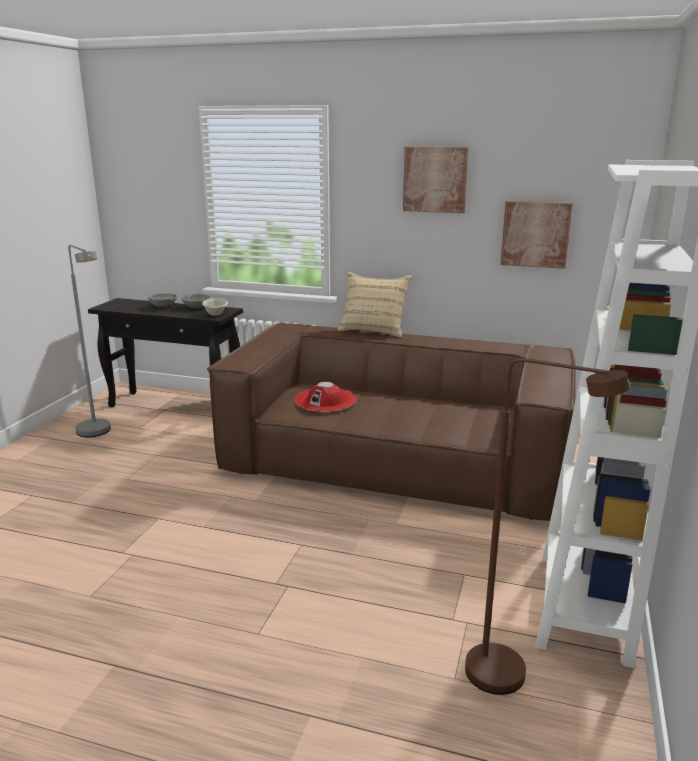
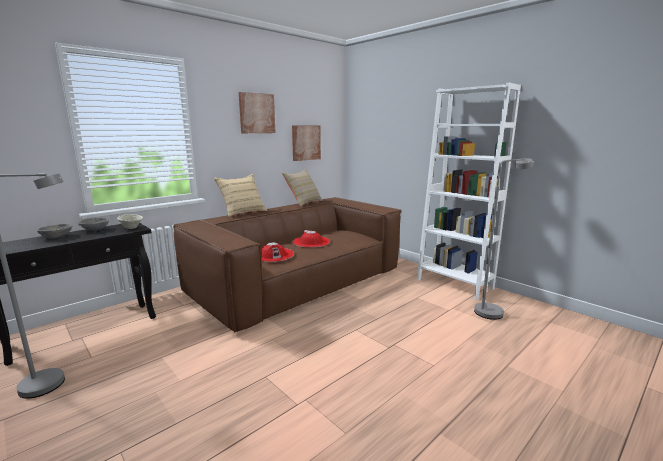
camera: 60 degrees left, 5 degrees down
(409, 405) = (311, 242): none -> red hat
(488, 341) = (303, 202): none -> beige pillow
(512, 676) = (492, 310): brown floor lamp -> grey floor lamp

